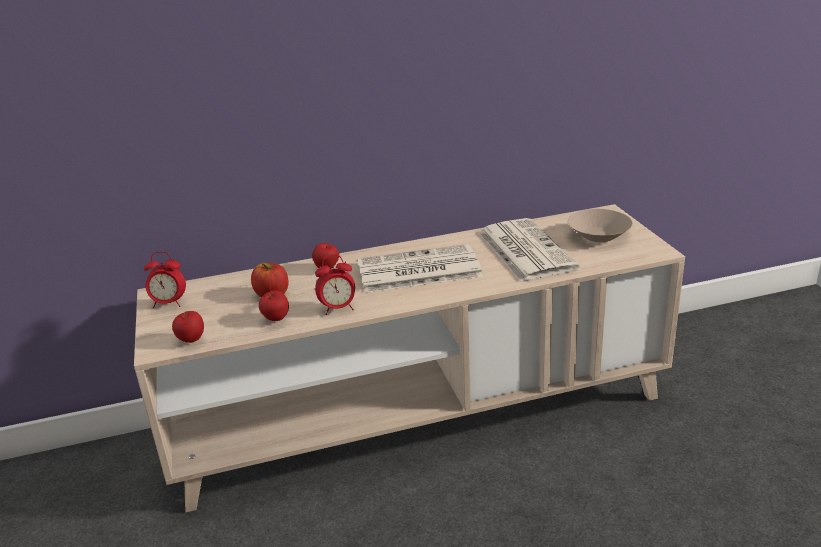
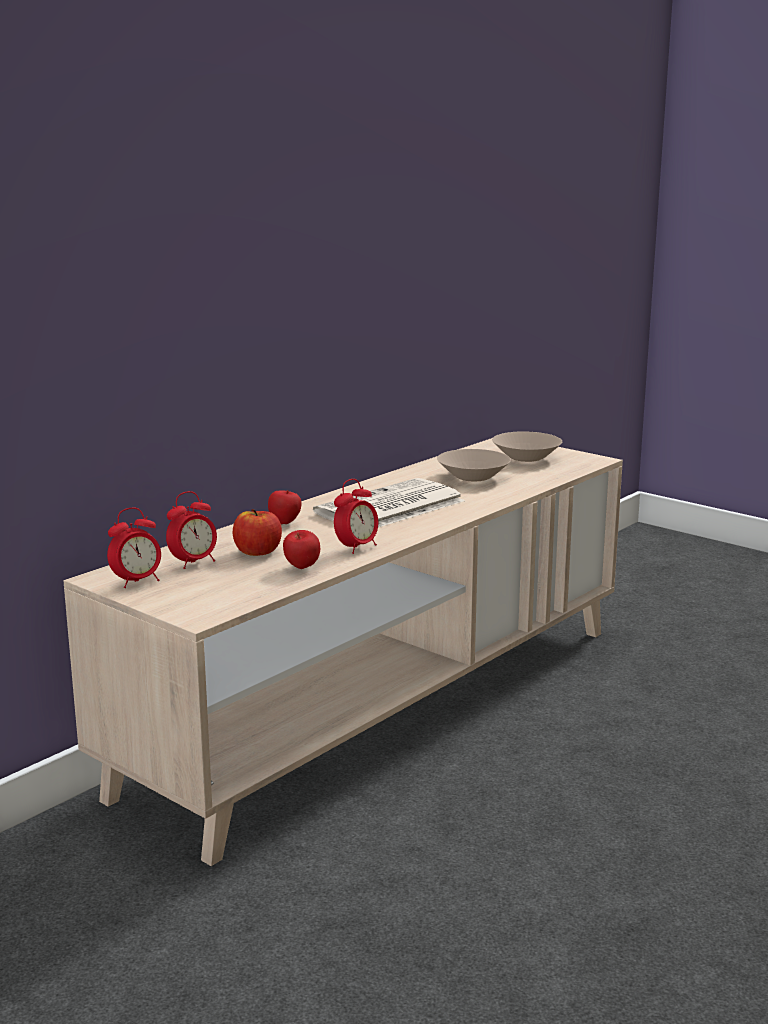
camera: 35 degrees left, 10 degrees down
(191, 340) = (230, 601): apple -> none
(222, 294) = (193, 563): none -> alarm clock
(524, 250) = (472, 477): newspaper -> beige bowl

